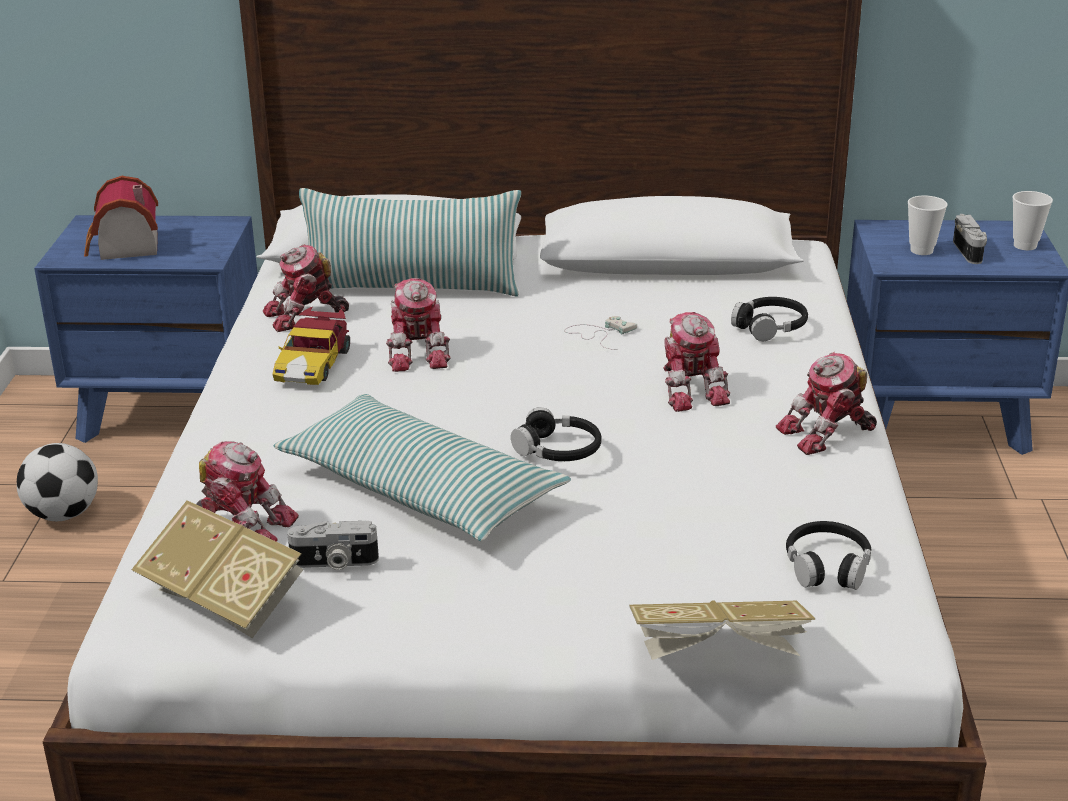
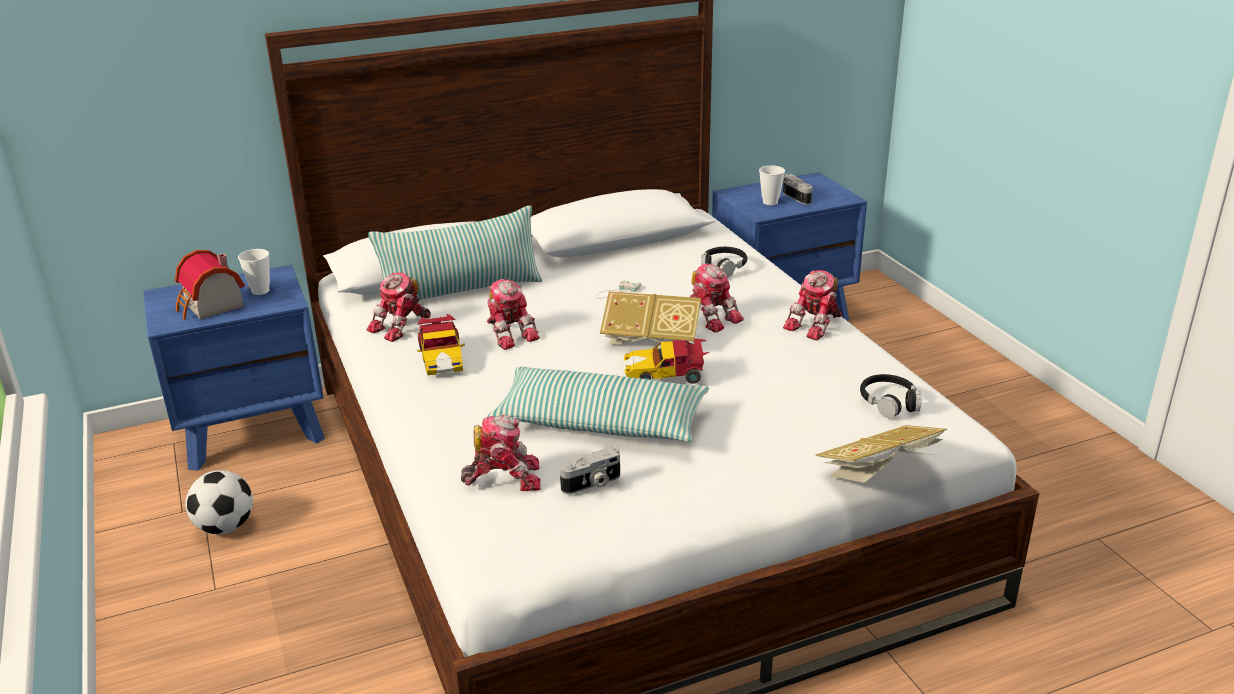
camera: 25 degrees left, 0 degrees up
(225, 599) = (537, 529): book -> book (651, 339)
(558, 450) = (666, 374): black headphones -> toy car
(1025, 245) = (825, 188): cup -> cup (260, 291)

